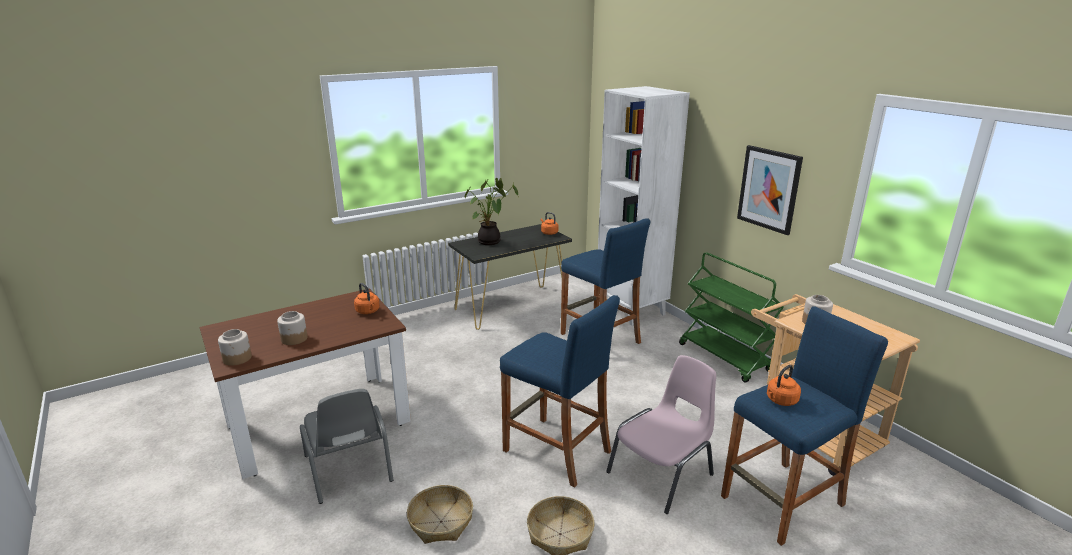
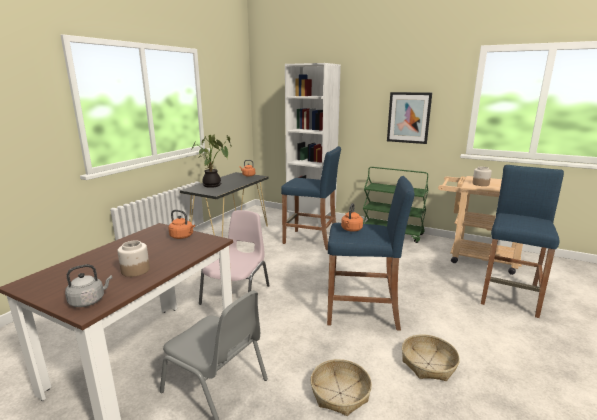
camera: 30 degrees left, 5 degrees down
(237, 358) = (89, 301): jar -> grey kettle
(662, 473) = (437, 303): pink chair -> pink chair (237, 294)
(780, 401) = (520, 223): orange kettle -> orange kettle (351, 230)

